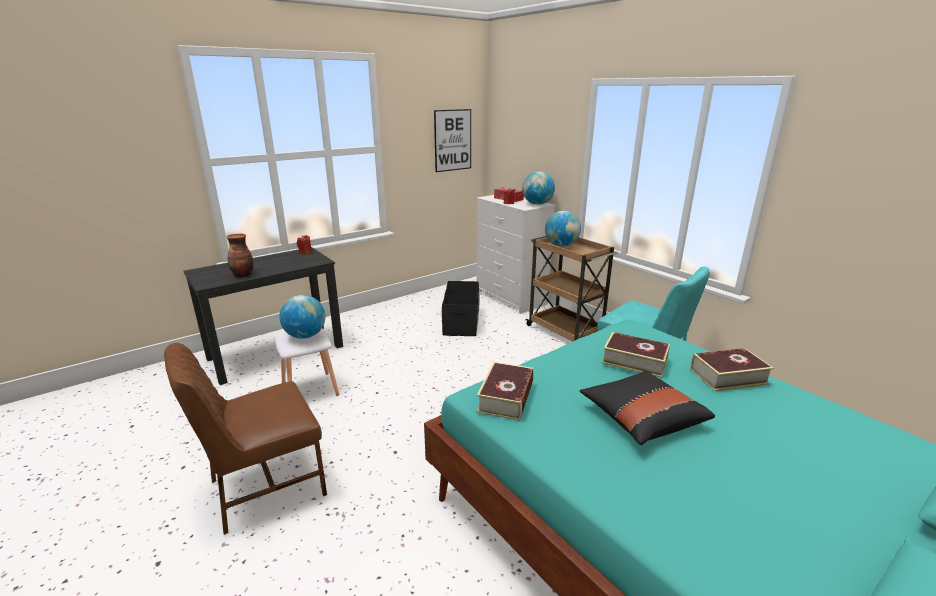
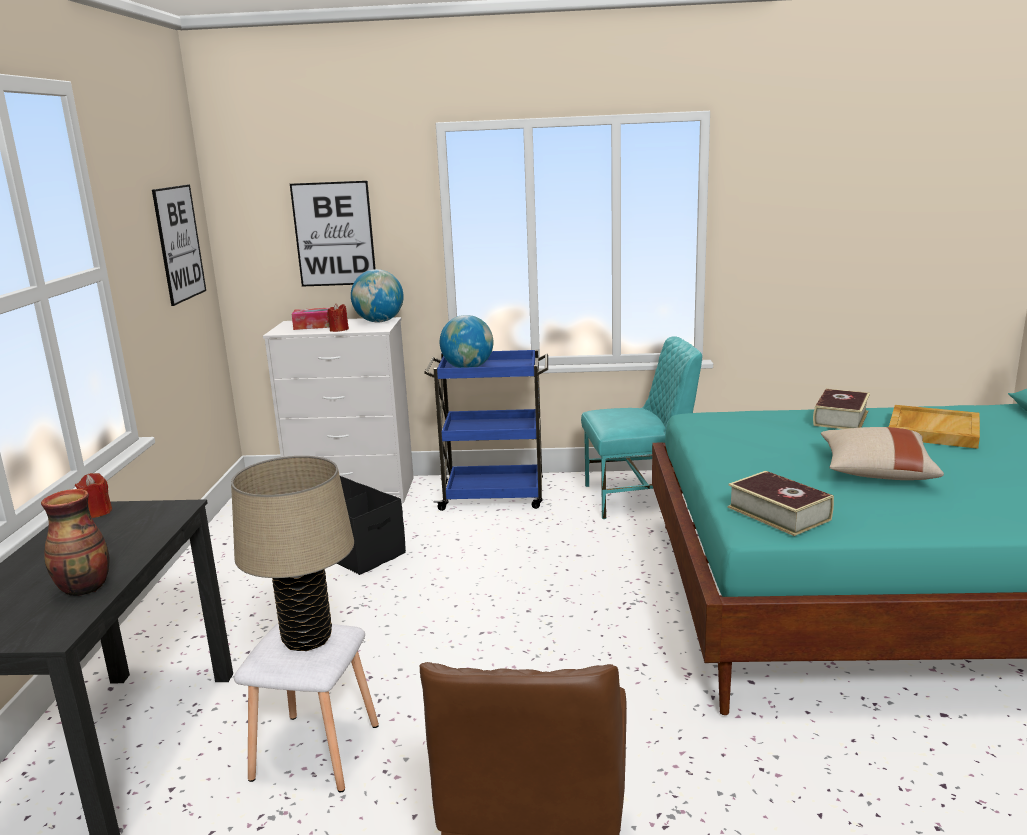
camera: 50 degrees left, 5 degrees down
(305, 336) = (307, 639): globe -> beige table lamp
(534, 146) = (334, 234): none -> picture
(565, 332) = (494, 496): brown cart -> blue cart
(634, 361) = (776, 437): book -> none
(641, 419) = (875, 472): black pillow -> beige pillow
(784, 425) = (932, 430): none -> beige tray

